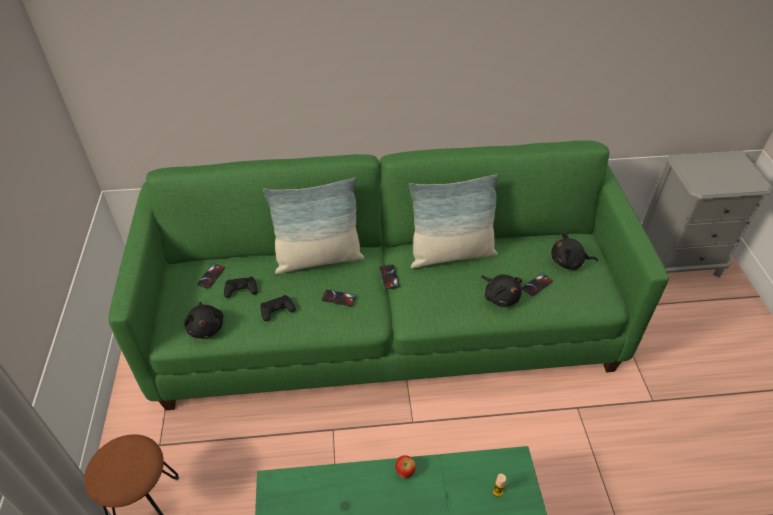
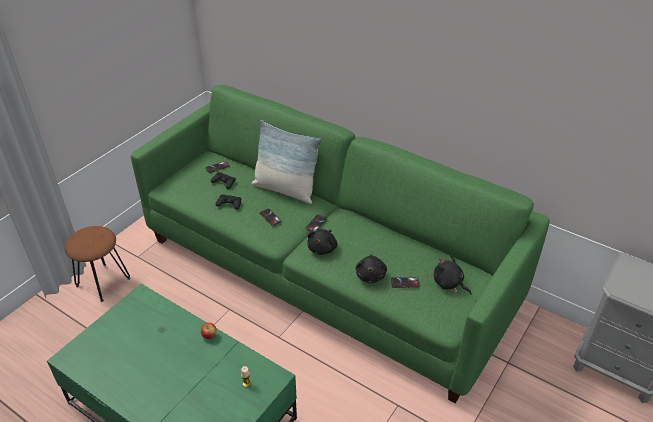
camera: 40 degrees right, 5 degrees down
(206, 327) = (186, 192): black plush toy -> black plush toy (323, 248)
(451, 254) = (371, 232): pillow -> none

